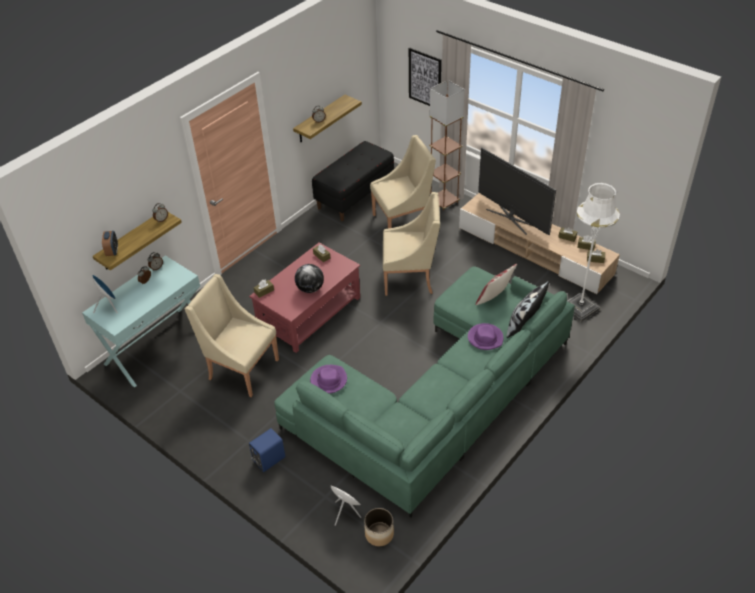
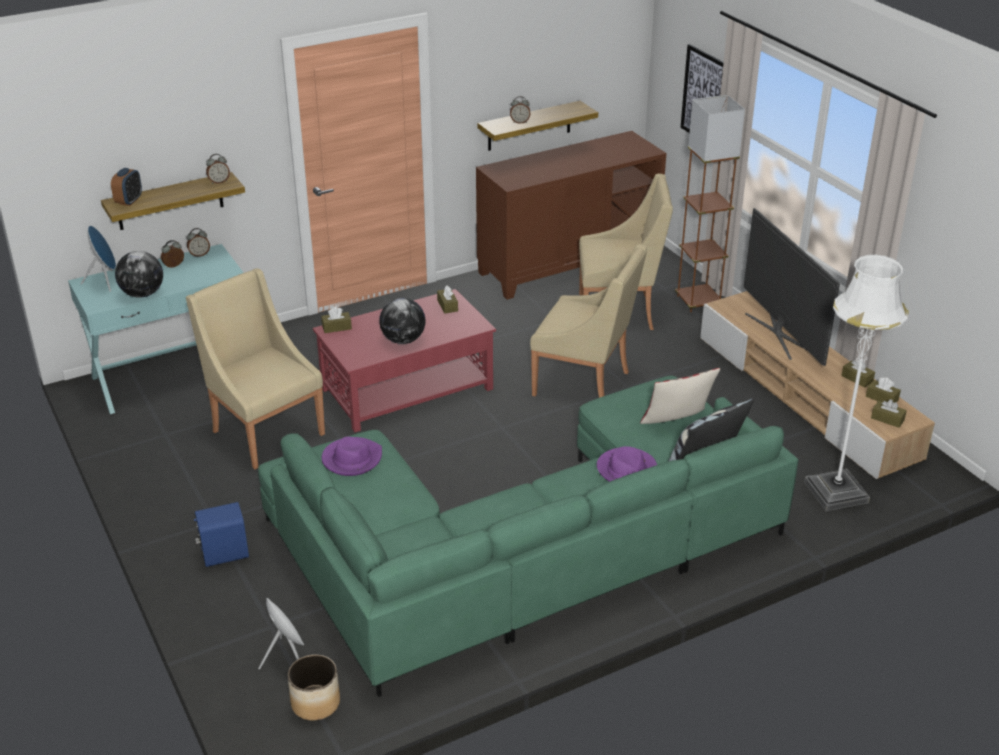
camera: 20 degrees right, 10 degrees down
(140, 308) = (143, 294): none -> globe
(354, 195) = (568, 264): black bench -> brown cabinet

